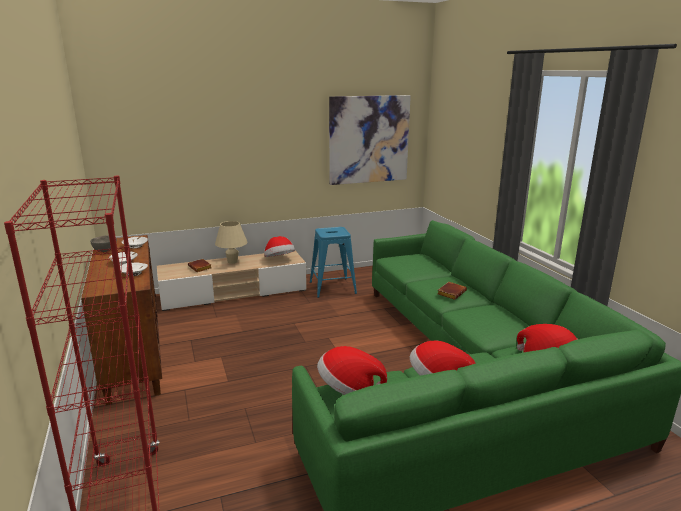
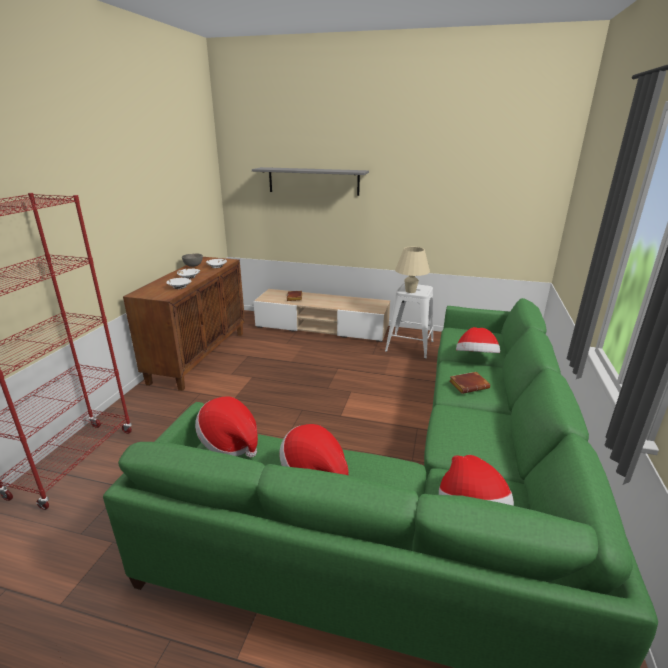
camera: 35 degrees right, 5 degrees up
(203, 139) = (313, 181): none -> grey shelf
(232, 262) = (324, 299): beige table lamp -> beige table lamp (410, 291)
(279, 259) = (364, 306): hat -> hat (475, 359)
(332, 288) = (409, 346): blue stool -> white stool
(369, 139) = (488, 195): picture -> none

